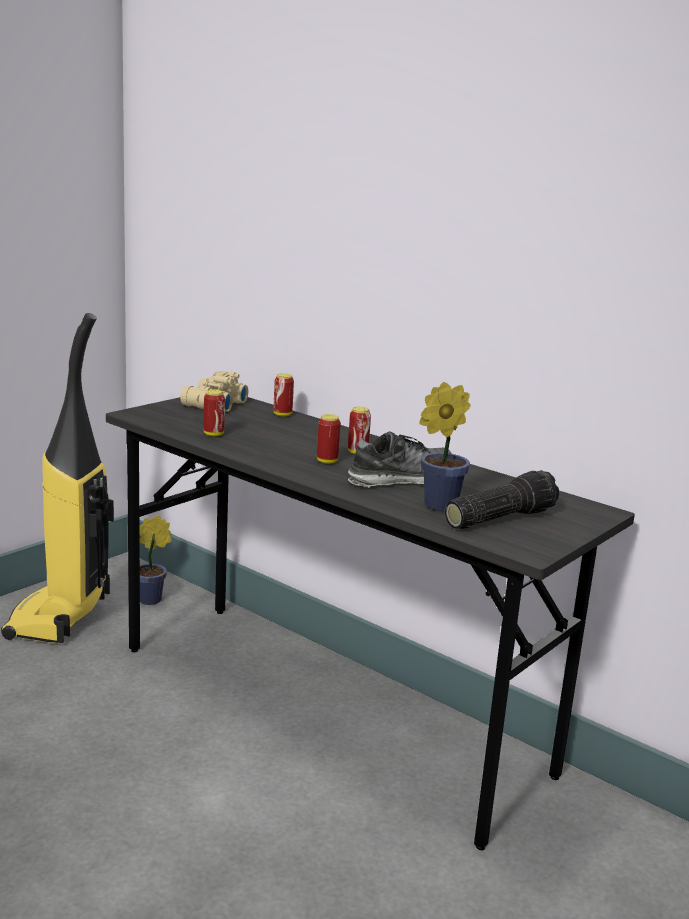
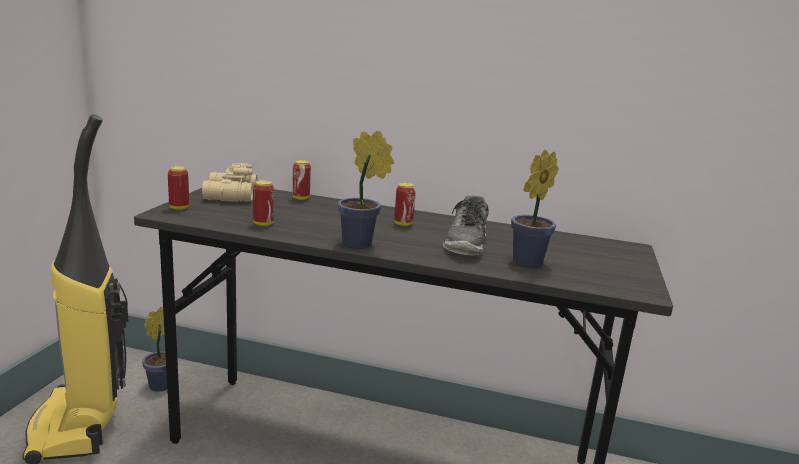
camera: 25 degrees left, 0 degrees up
(284, 465) = (360, 245): none -> potted plant
(327, 461) = (390, 236): can -> can (179, 208)
(401, 479) = (467, 243): shoe -> shoe turned 150 degrees clockwise
(498, 518) = (580, 265): flashlight -> none

